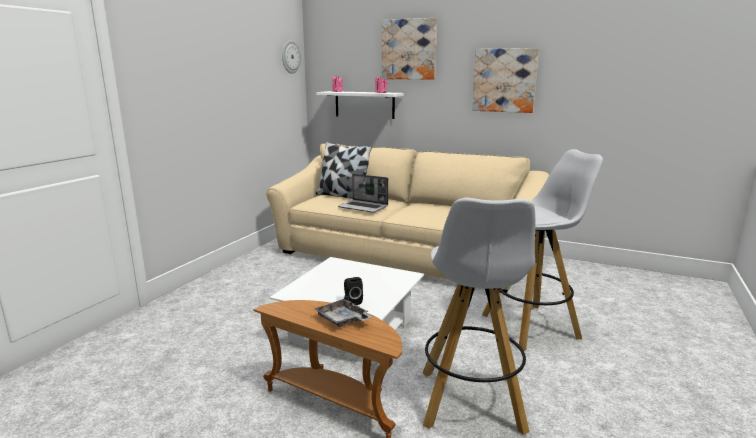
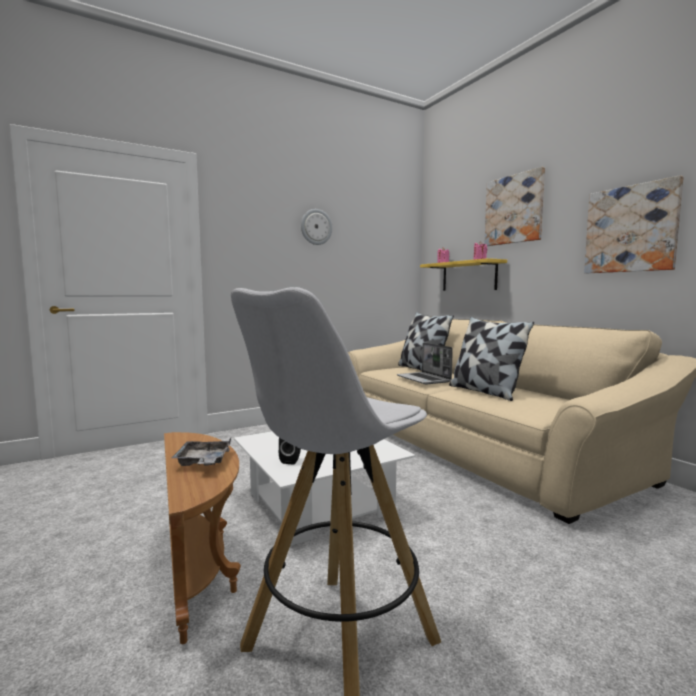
camera: 35 degrees right, 10 degrees down
(290, 57) = (401, 232): wall clock -> wall clock (316, 227)
(364, 104) = (469, 276): white shelf -> yellow shelf
(423, 212) = (485, 391): none -> pillow
(531, 326) = (562, 581): white stool -> none

